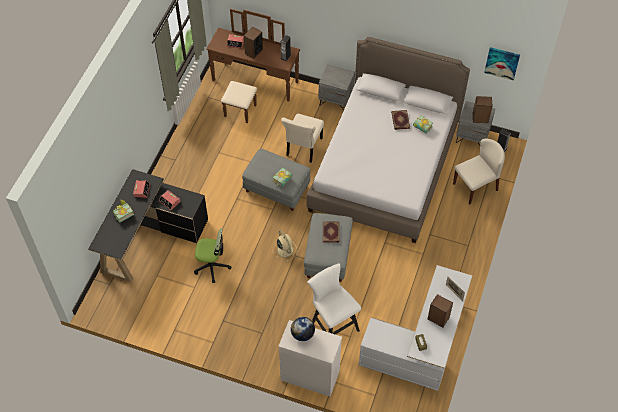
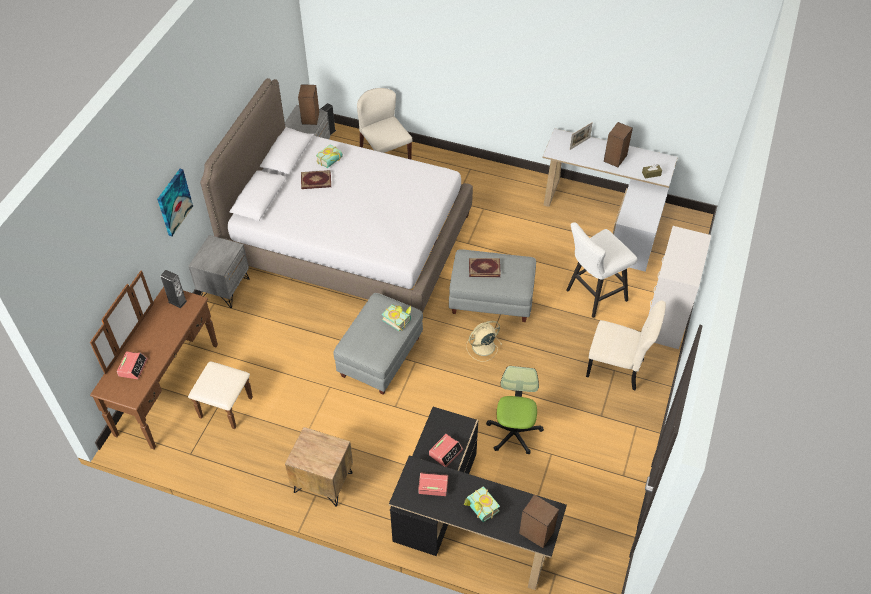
camera: 90 degrees left, 5 degrees down
(183, 163) = (323, 483): none -> brown nightstand
(253, 51) = (157, 342): speaker -> speaker (536, 532)
(302, 334) = (677, 262): globe -> none
(303, 148) = (308, 326): beige chair -> beige chair (617, 369)
(502, 63) = (283, 38): picture -> picture (174, 202)

